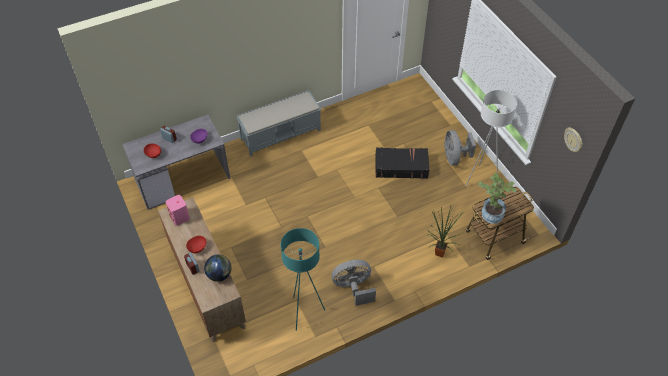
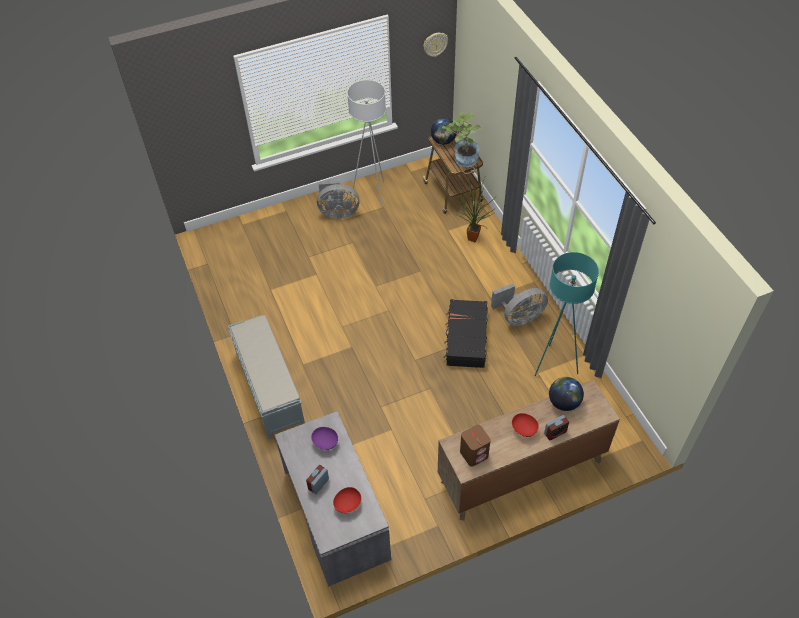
camera: 85 degrees left, 0 degrees up
(180, 217) = (474, 454): pink speaker -> brown speaker
(353, 288) = (519, 317): grey fan -> grey fan turned 105 degrees counterclockwise
(401, 167) = (346, 262): black suitcase -> black suitcase (466, 338)
(513, 197) = (443, 141): none -> globe

